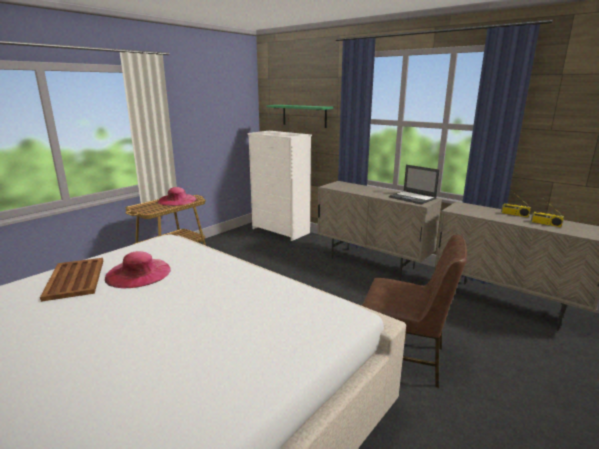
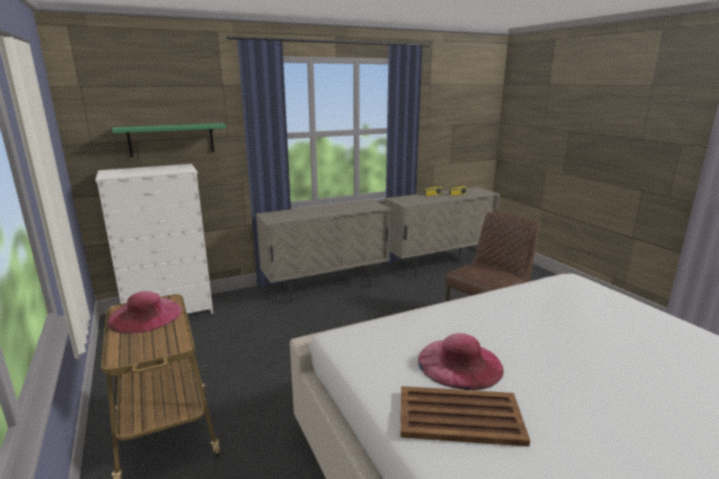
camera: 65 degrees left, 0 degrees up
(413, 198) = (360, 205): laptop -> none

